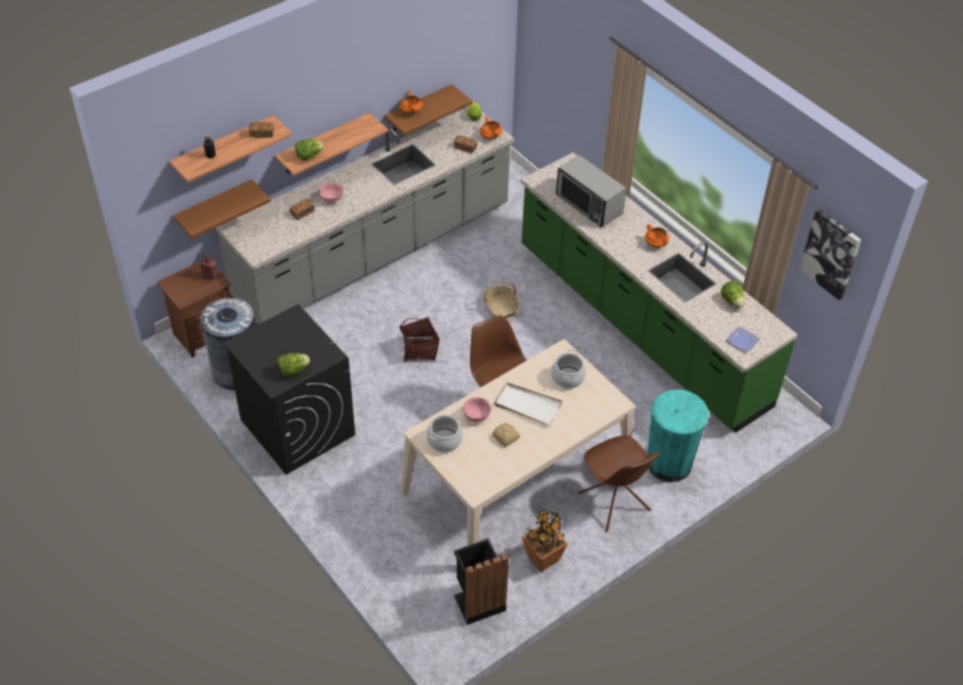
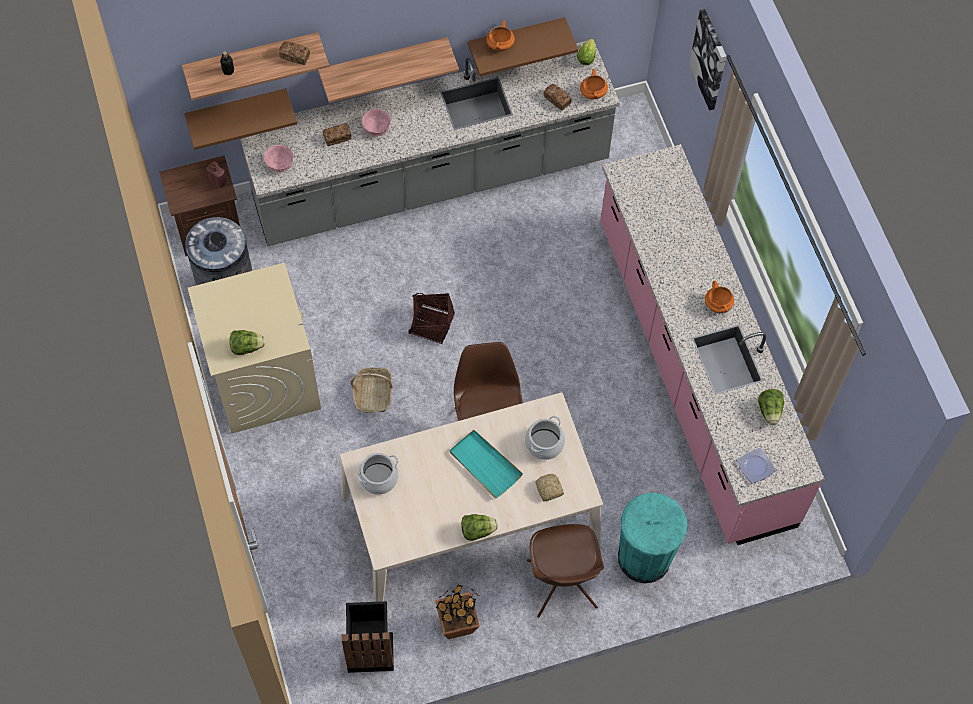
camera: 20 degrees right, 15 degrees up
(296, 427) = (263, 378): black washing machine -> beige washing machine
(309, 156) = (355, 81): lettuce -> lettuce (477, 530)
(476, 415) = (425, 459): pink bowl -> pink bowl (280, 164)
(500, 307) = (544, 296): basket -> basket (373, 394)
(506, 438) = (444, 497): bread -> bread (549, 490)
(527, 405) = (484, 464): white tray -> turquoise tray
(589, 205) = (665, 225): microwave -> none
(640, 326) = (692, 372): green counter -> pink counter
(831, 253) = (873, 419): picture -> picture (710, 59)

